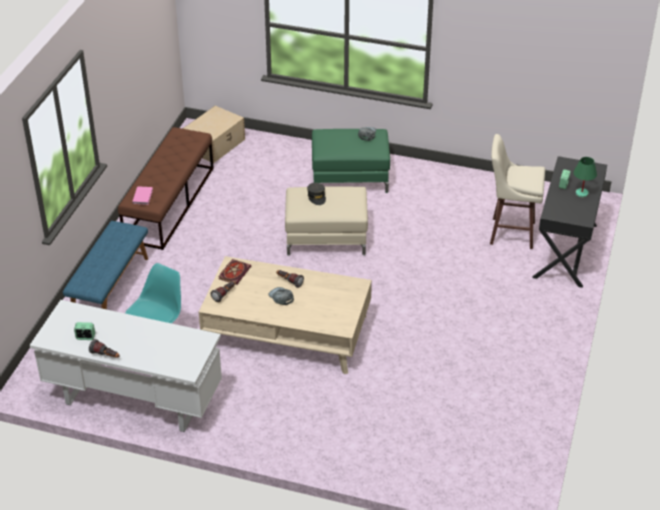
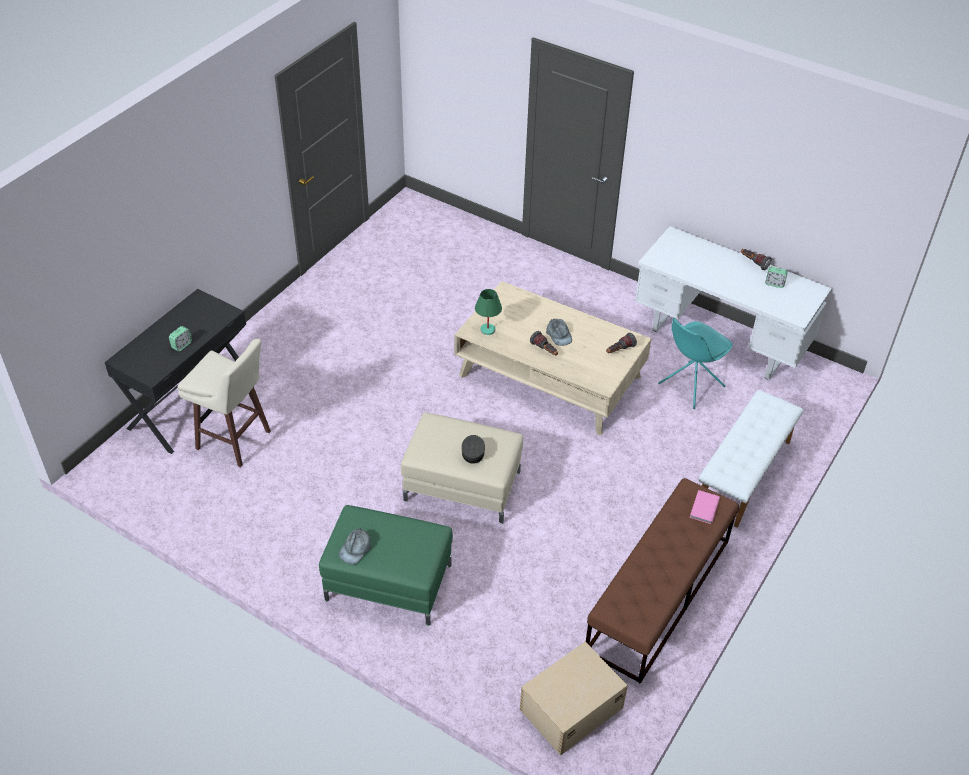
camera: 165 degrees left, 5 degrees up
(110, 288) = (745, 474): blue bench -> white bench
(234, 272) = (603, 374): book -> none
(582, 193) = (171, 330): green table lamp -> green table lamp (487, 329)

